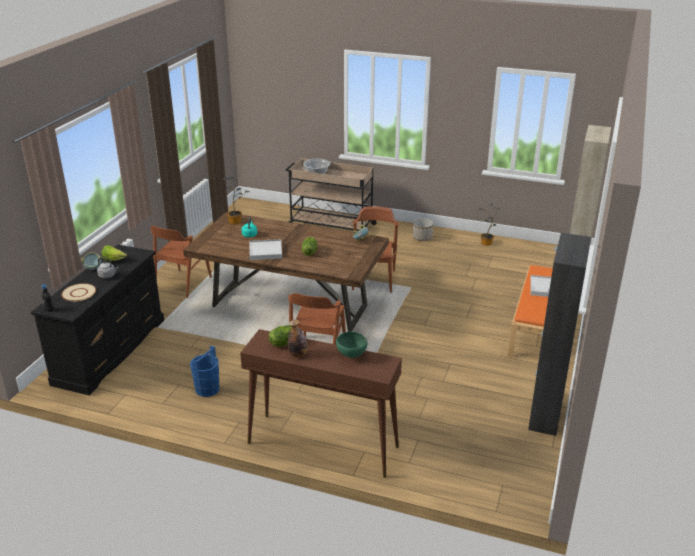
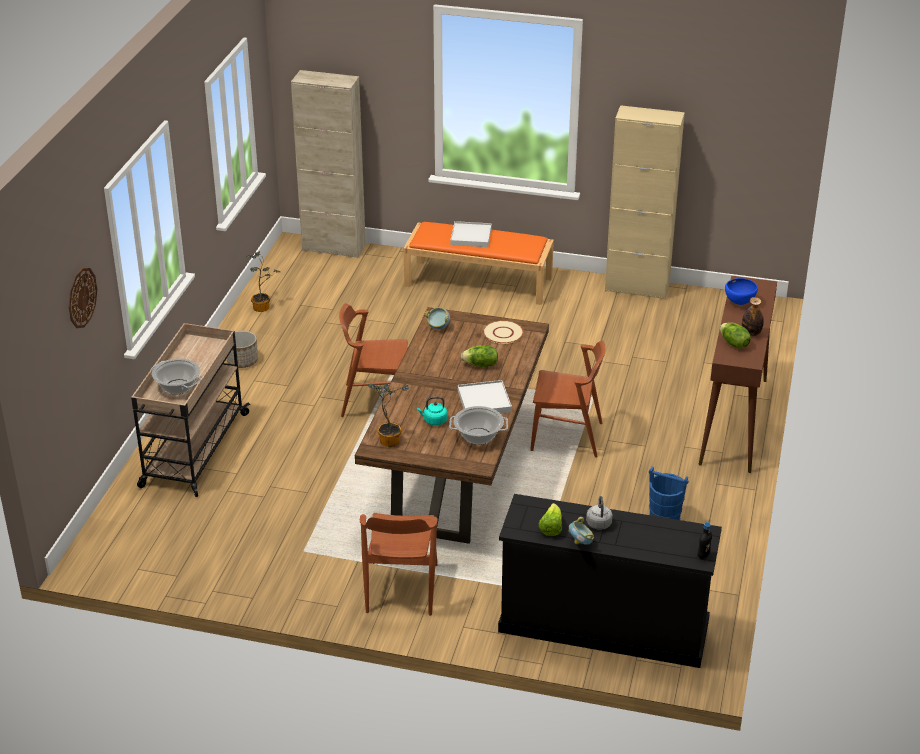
camera: 95 degrees left, 5 degrees up
(79, 293) = (653, 538): beige plate -> beige plate (503, 333)
(183, 283) = (401, 588): brown chair -> brown chair turned 75 degrees clockwise
(227, 248) = (478, 436): none -> cooking pot
(302, 89) = (81, 297): none -> wall clock
(351, 355) = (739, 302): green bowl -> blue bowl
(545, 414) = (637, 288): black cabinet -> beige cabinet

